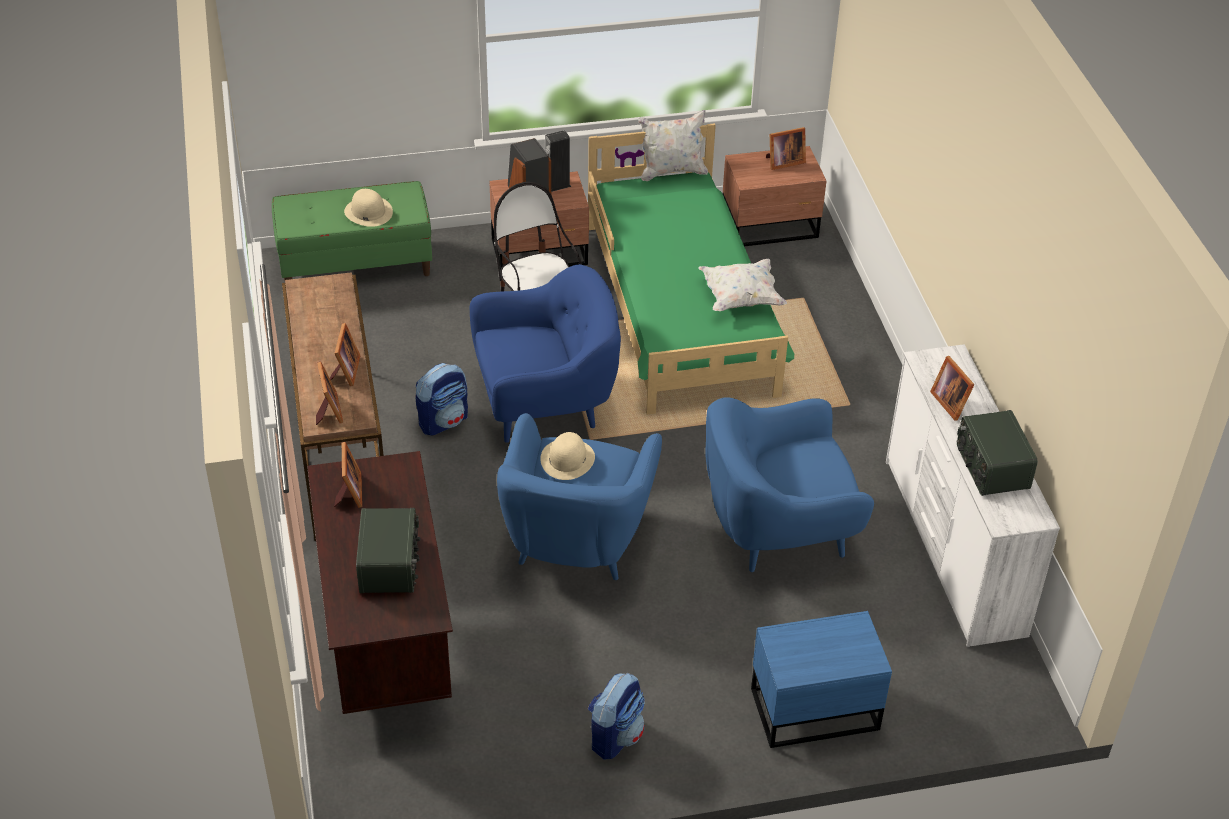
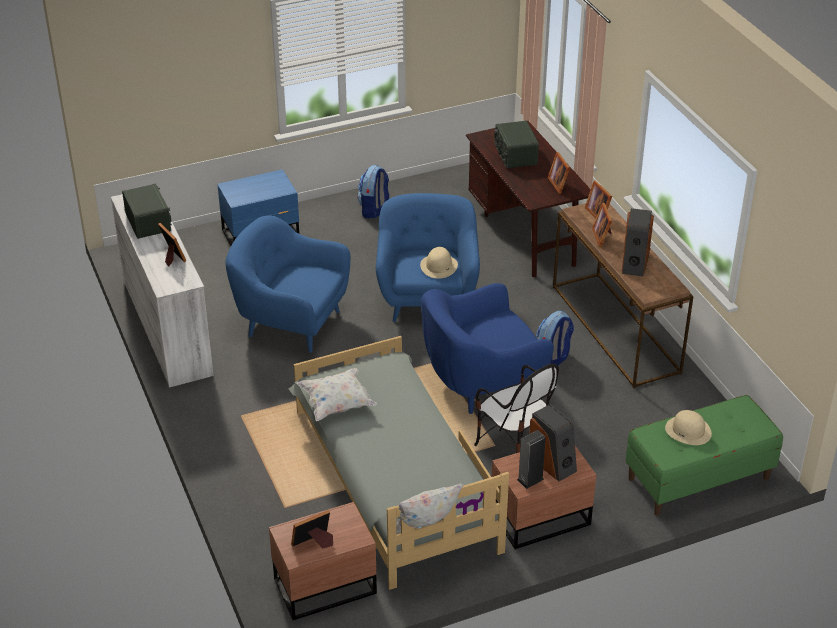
camera: 170 degrees right, 5 degrees down
(327, 327) = (634, 262): none -> speaker
(681, 309) = (393, 479): green bed -> grey bed
(778, 528) = (291, 322): blue armchair -> blue armchair turned 135 degrees counterclockwise

